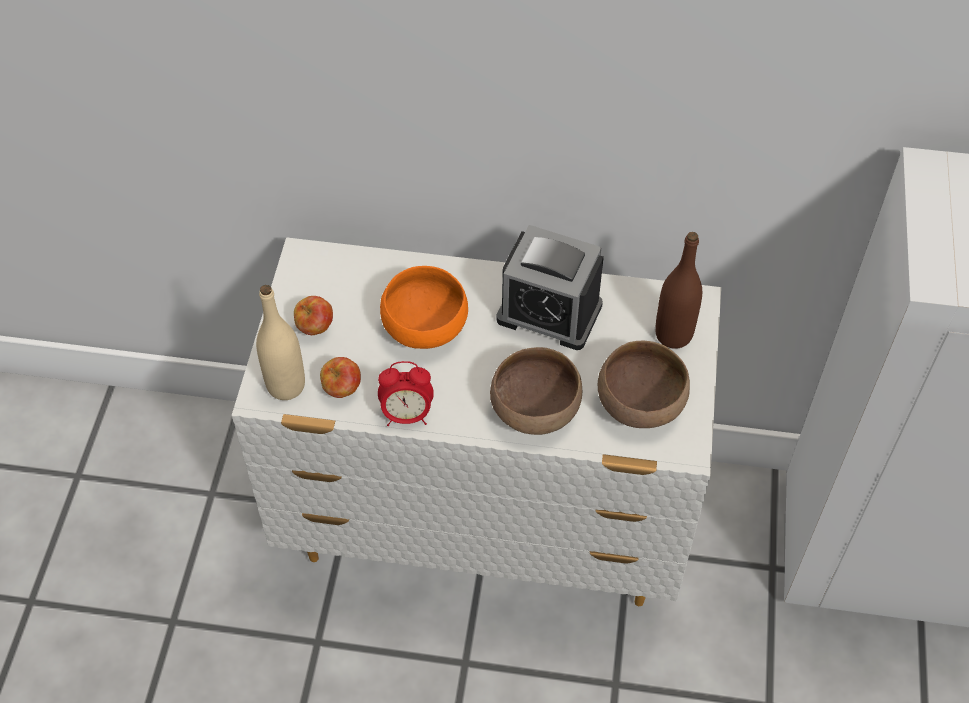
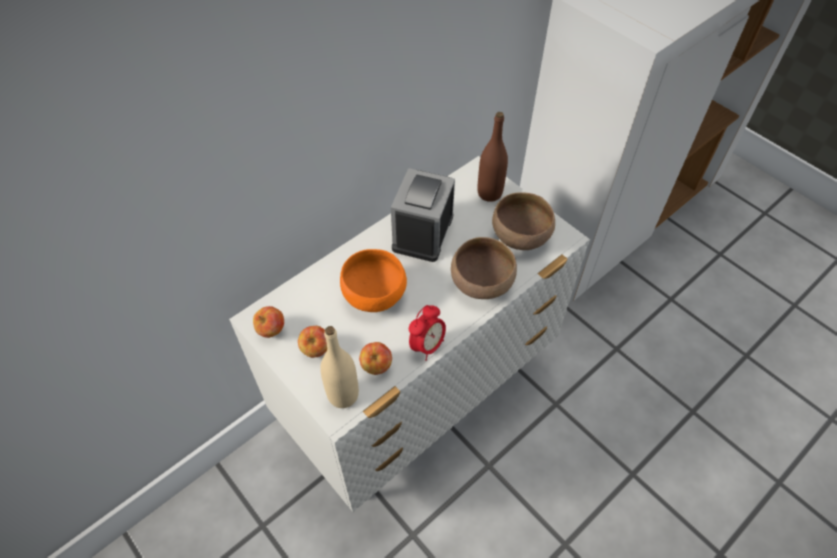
camera: 50 degrees left, 0 degrees up
(304, 278) = (272, 330): none -> apple
(549, 312) = (423, 232): alarm clock -> alarm clock turned 135 degrees clockwise

